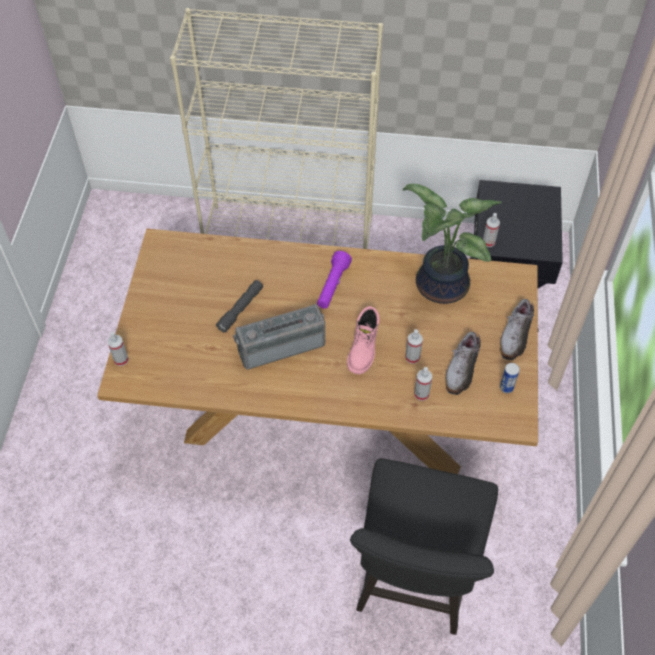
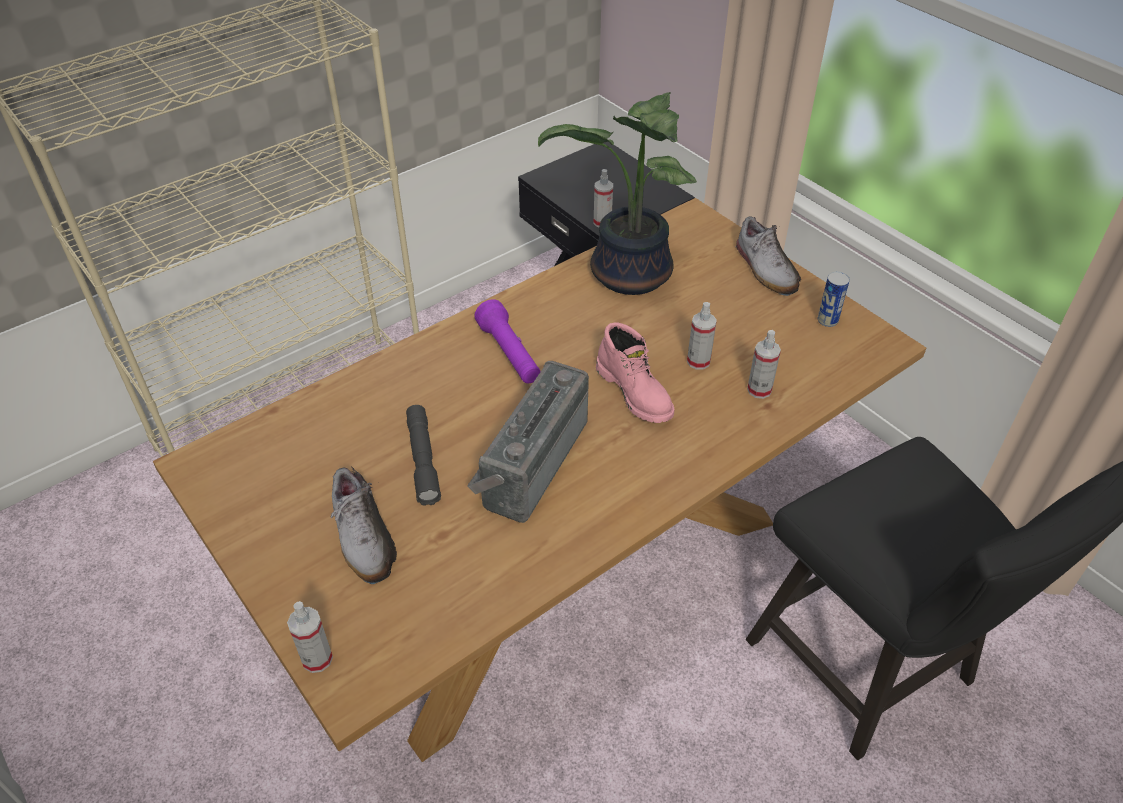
camera: 45 degrees left, 10 degrees down
(462, 368) = (761, 335): shoe -> shoe (363, 536)

